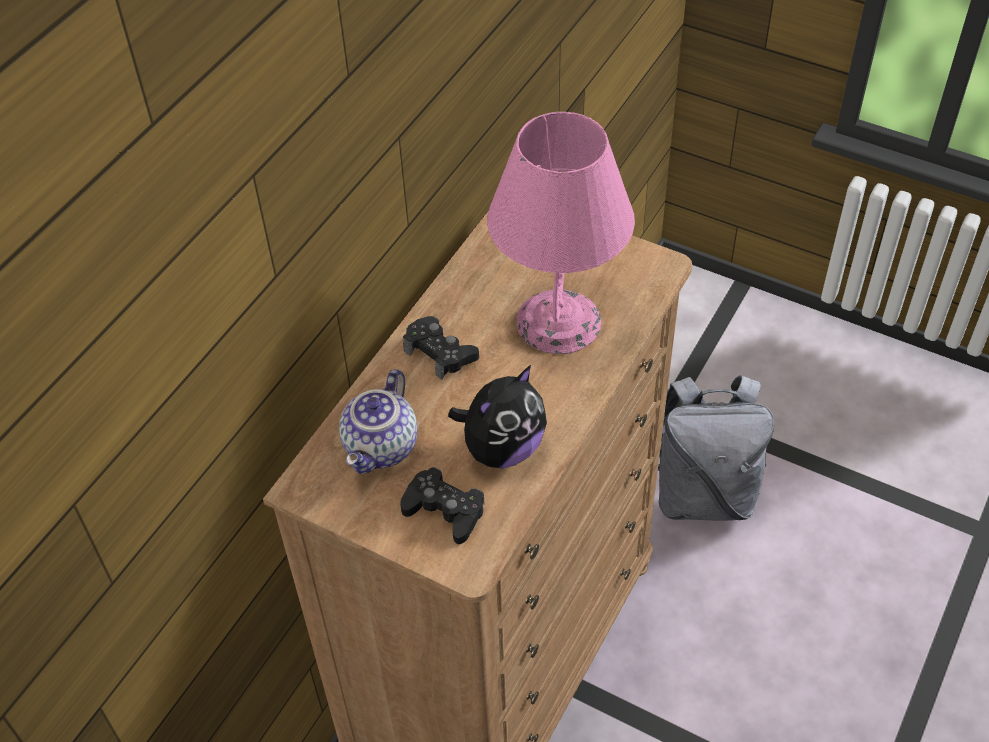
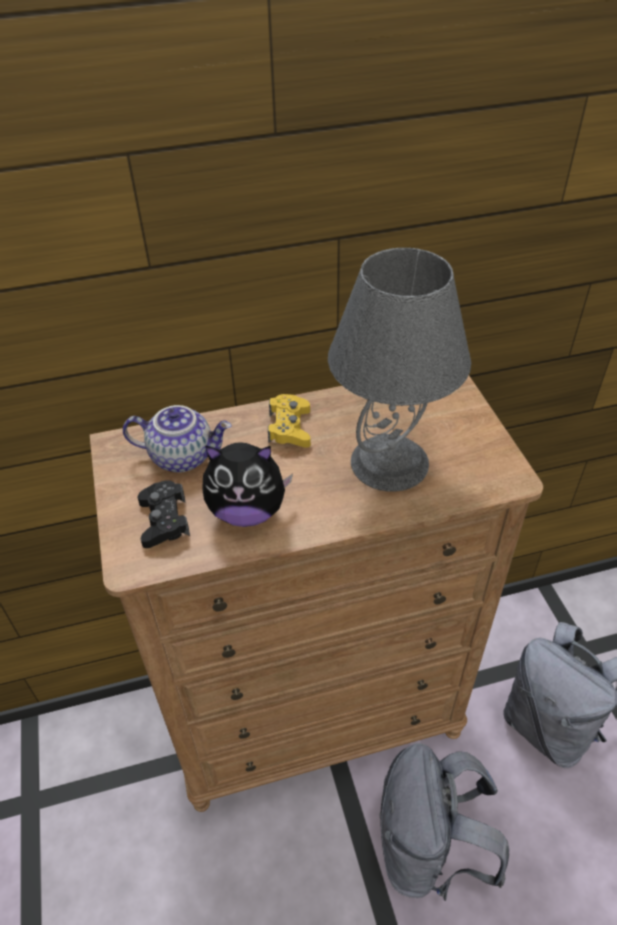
camera: 45 degrees right, 5 degrees down
(382, 448) = (183, 456): teapot -> teapot turned 150 degrees counterclockwise
(440, 353) = (289, 428): black game controller -> yellow game controller
(559, 322) = (389, 463): pink table lamp -> grey table lamp
(710, 680) = (428, 849): none -> grey backpack

